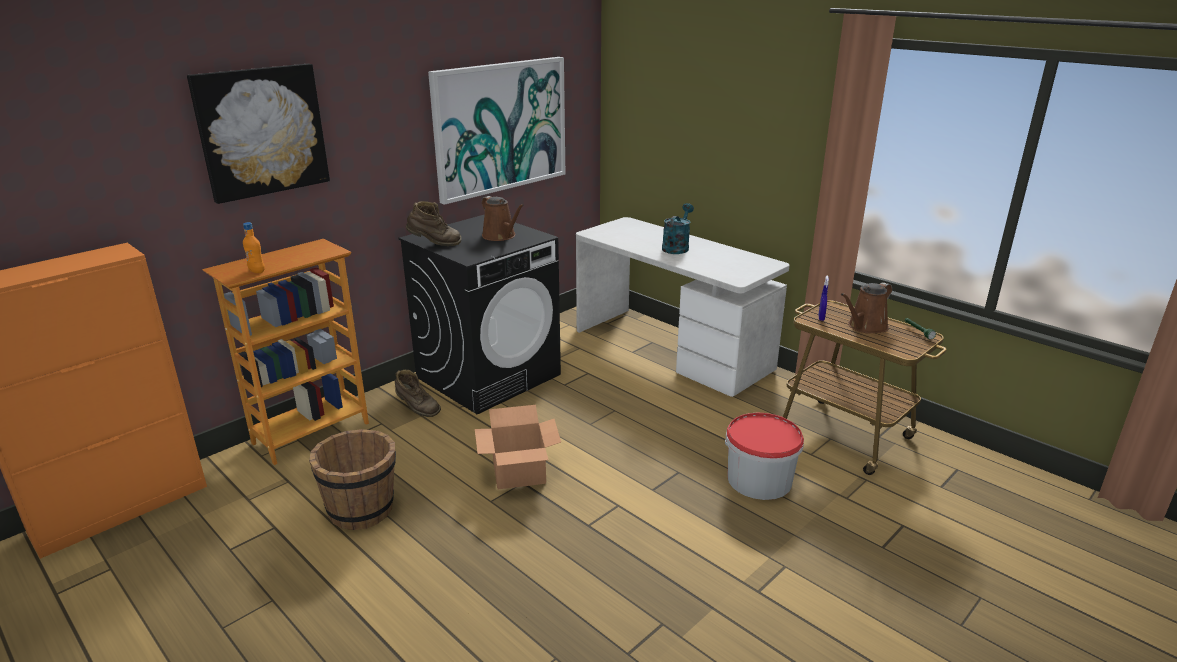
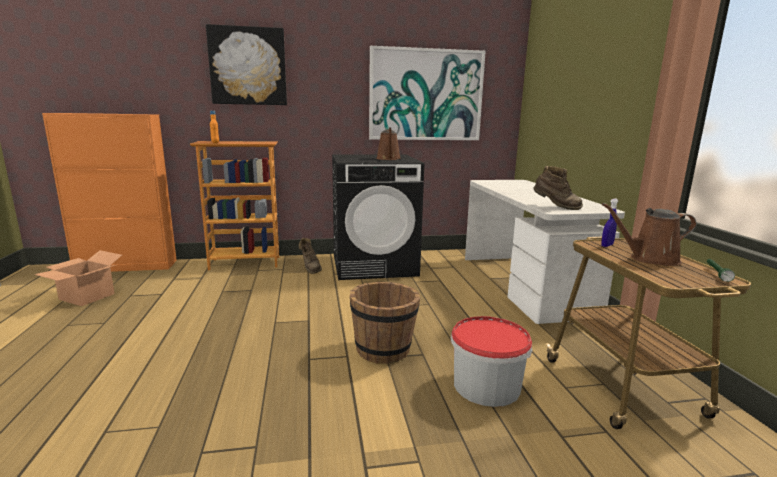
camera: 35 degrees right, 10 degrees down
(362, 509) = (208, 301): brown bucket -> brown bucket (383, 349)
(434, 244) = (343, 157): brown boot -> brown boot (556, 207)
(520, 472) = (315, 314): cardboard box -> cardboard box (87, 296)
(676, 247) = (533, 192): turquoise watering can -> none

